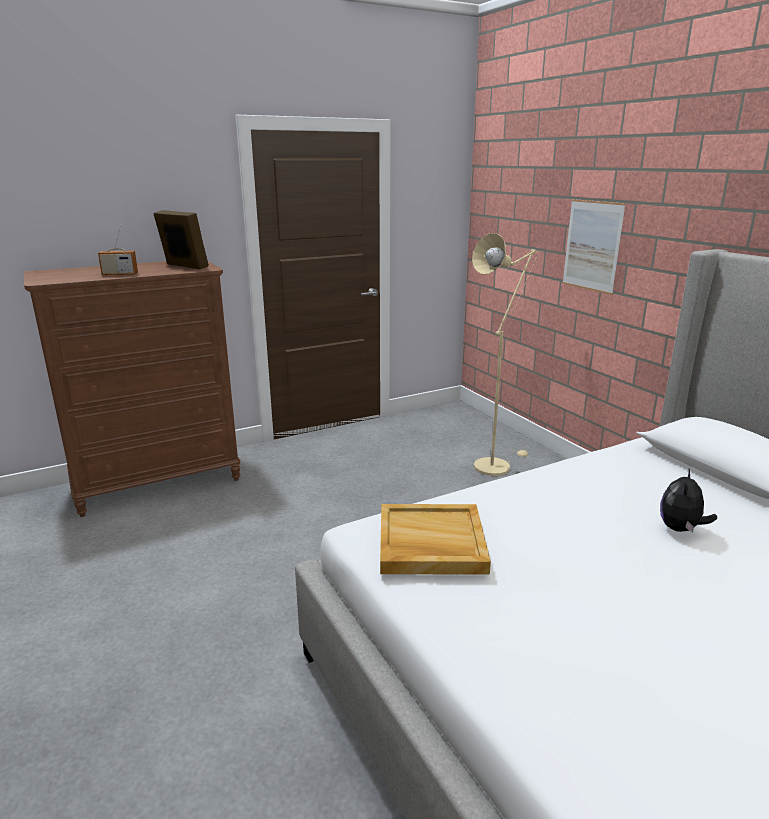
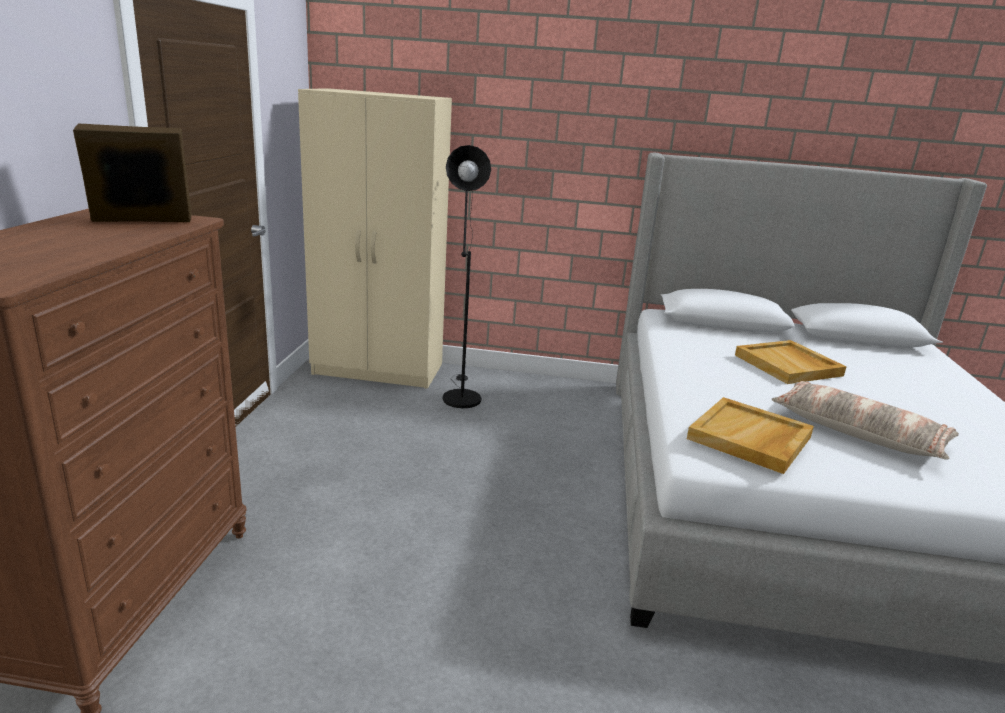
camera: 55 degrees left, 0 degrees up
(120, 274) = (98, 248): radio -> none
(472, 426) = (379, 370): none -> beige wardrobe
(495, 464) = (460, 396): beige floor lamp -> black floor lamp
(569, 606) = (858, 432): none -> pillow
(592, 246) = (511, 154): picture -> none
(680, 529) = (789, 365): plush toy -> beige tray

